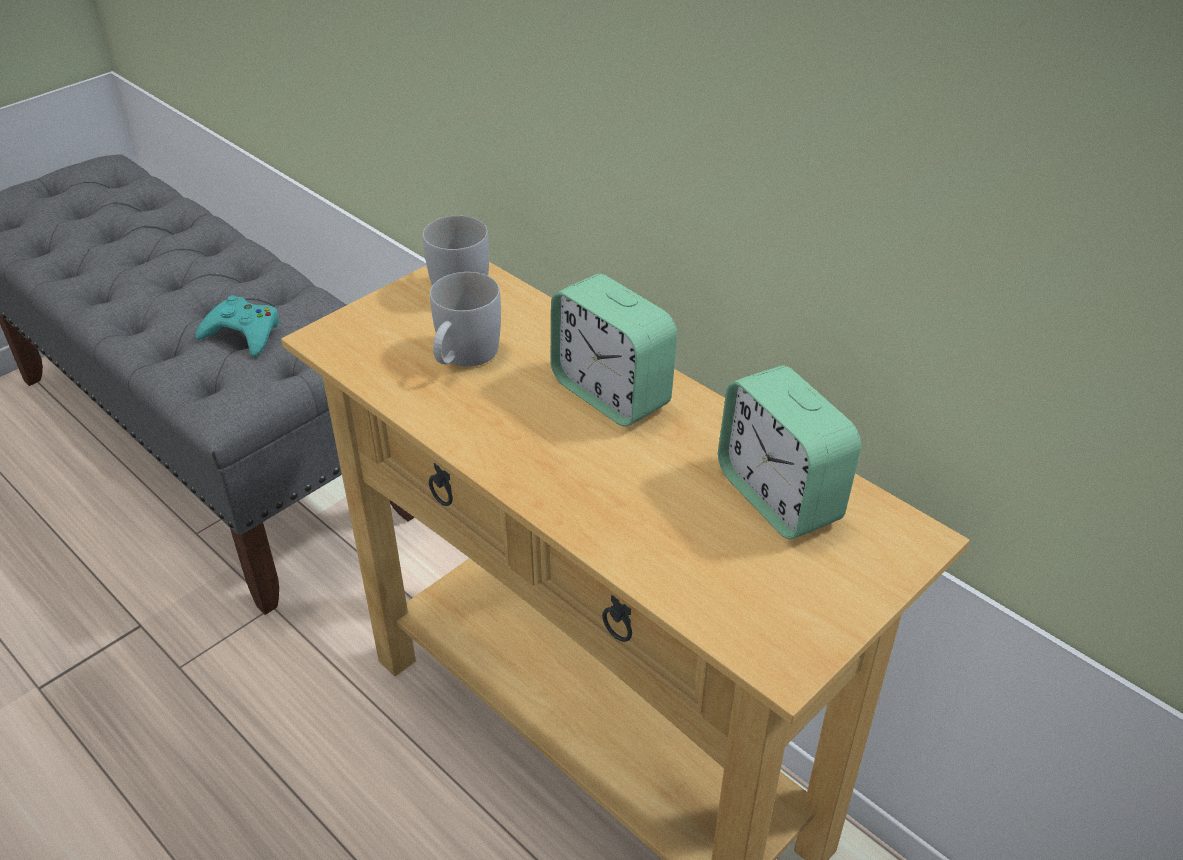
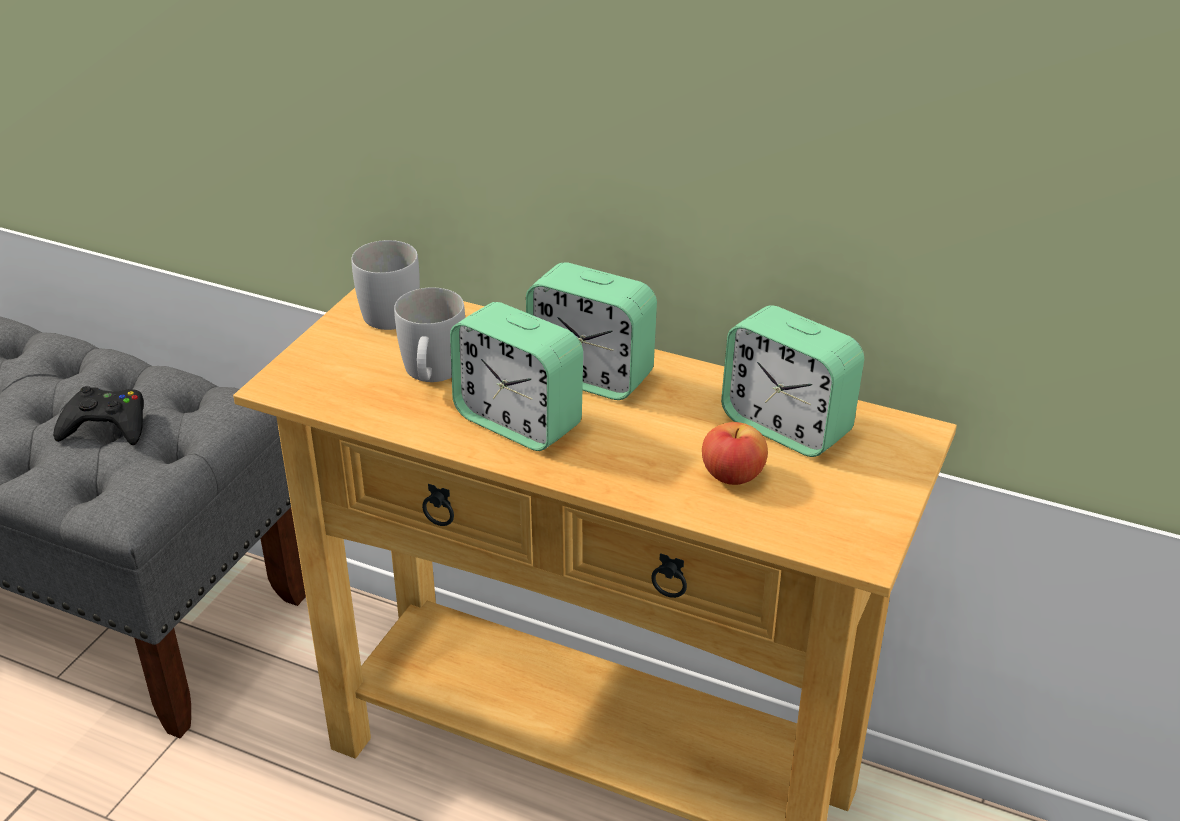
camera: 20 degrees left, 5 degrees down
(243, 333) = (106, 425): turquoise game controller -> black game controller
(515, 426) = (518, 422): none -> alarm clock
(693, 537) = (732, 475): none -> apple

